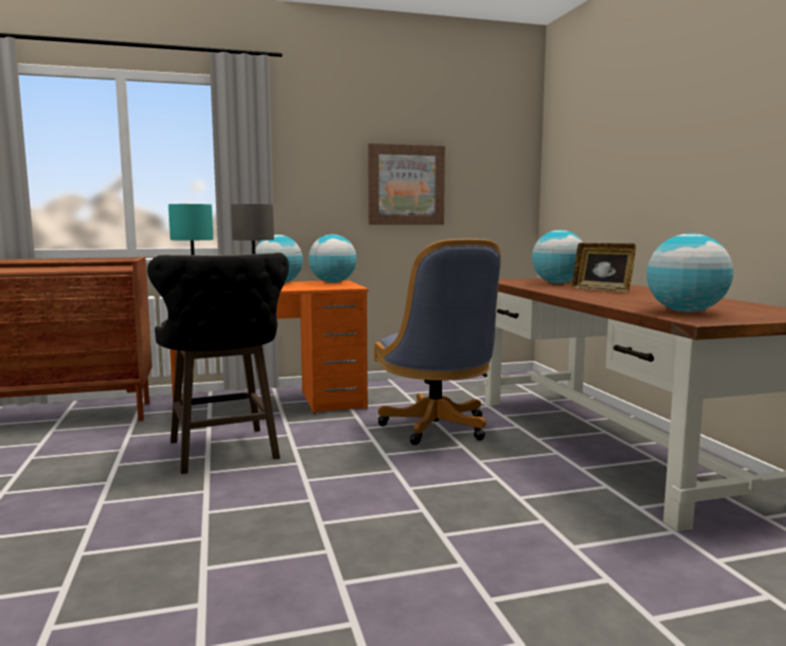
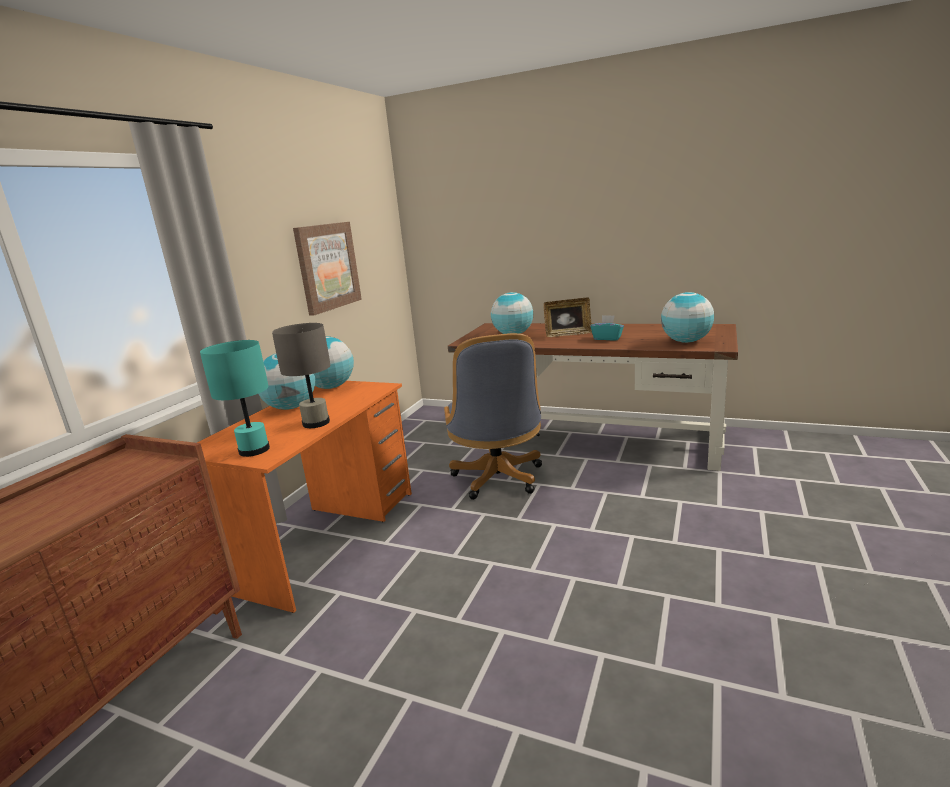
camera: 50 degrees left, 10 degrees up
(224, 452) = (417, 597): black stool -> none
(439, 431) = (499, 482): blue office chair -> blue office chair turned 60 degrees clockwise
(621, 297) = (607, 338): none -> turquoise tissue box

